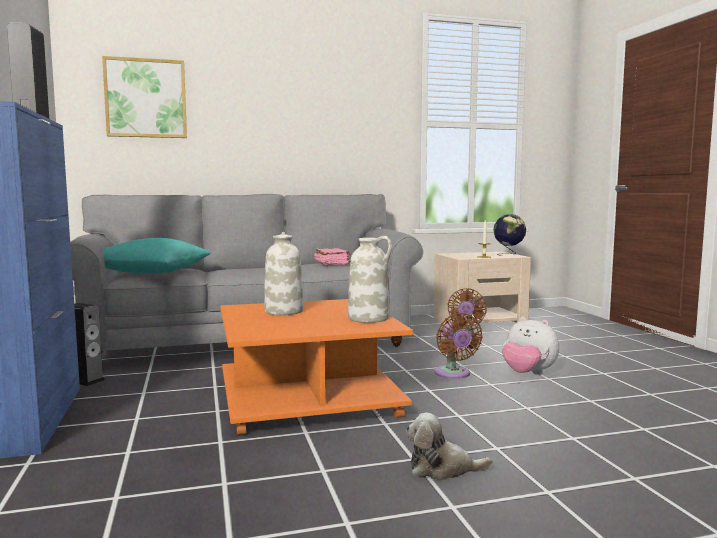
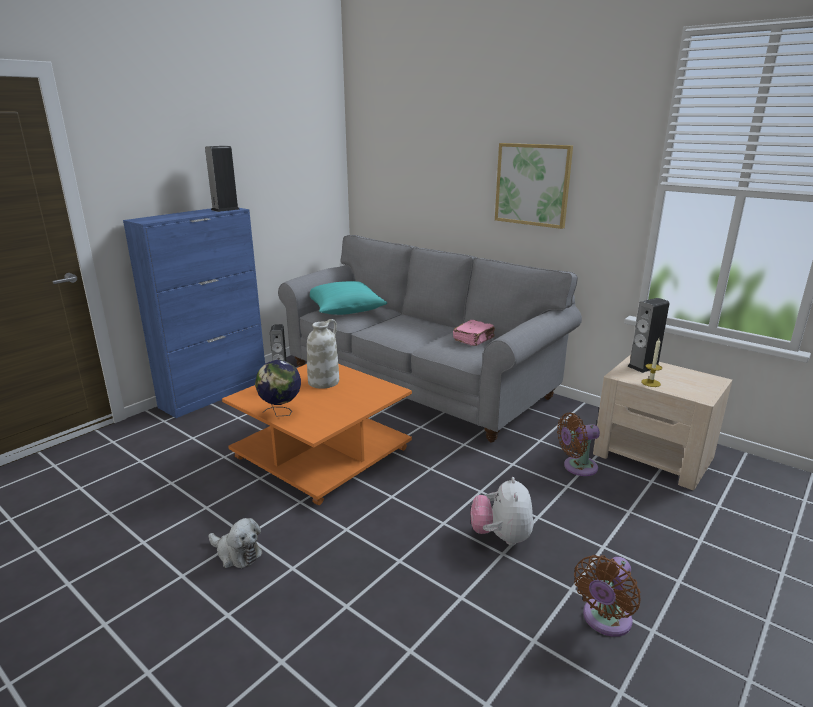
camera: 55 degrees right, 15 degrees up
(146, 98) = (396, 153): picture -> picture (532, 184)
(369, 318) = (333, 416): white vase -> none
(442, 469) = (237, 553): plush toy -> plush toy turned 150 degrees clockwise
(453, 374) = (447, 495): brown fan -> brown fan (604, 620)
(458, 254) = (643, 366): none -> speaker
(508, 254) = (706, 389): globe -> globe (281, 413)

